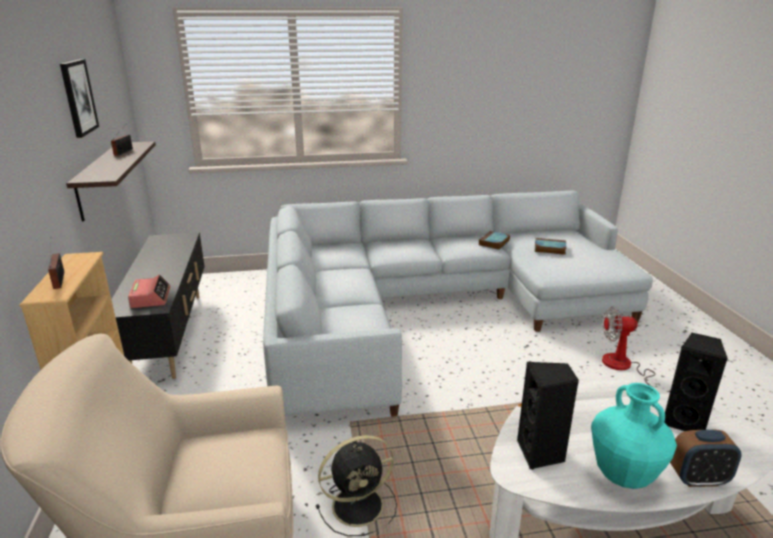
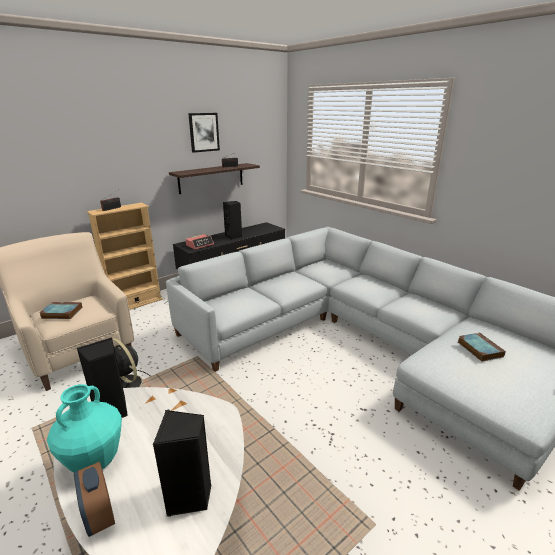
camera: 60 degrees right, 0 degrees up
(164, 267) = (234, 236): none -> black speaker
(494, 243) = (444, 318): book -> book (61, 313)
(625, 367) = (400, 494): fan -> none

